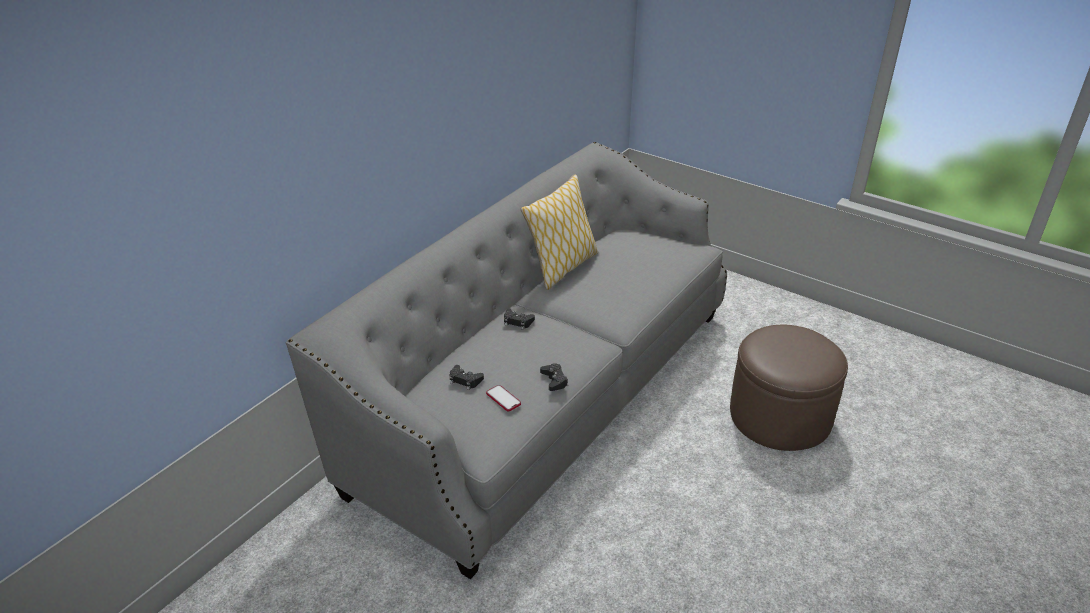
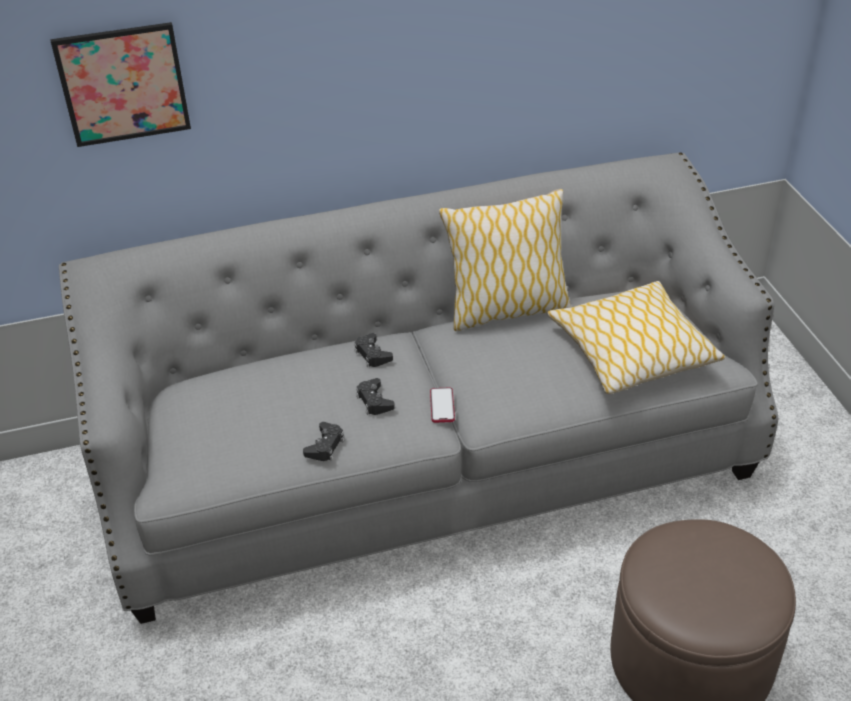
camera: 40 degrees right, 5 degrees up
(318, 175) = (123, 84): none -> picture
(465, 380) = (238, 395): black game controller -> black game controller (374, 401)
(503, 399) = (249, 438): phone -> phone (442, 406)
(653, 259) = (631, 351): none -> pillow

